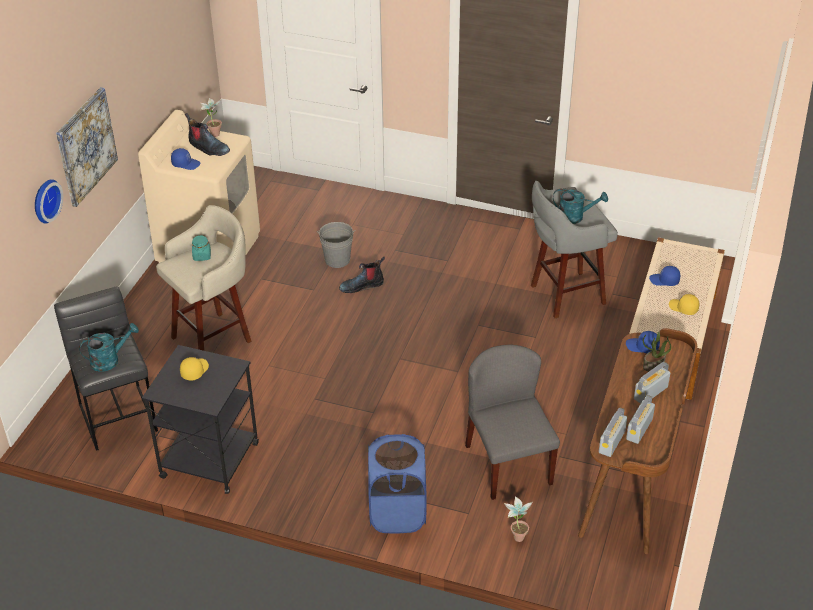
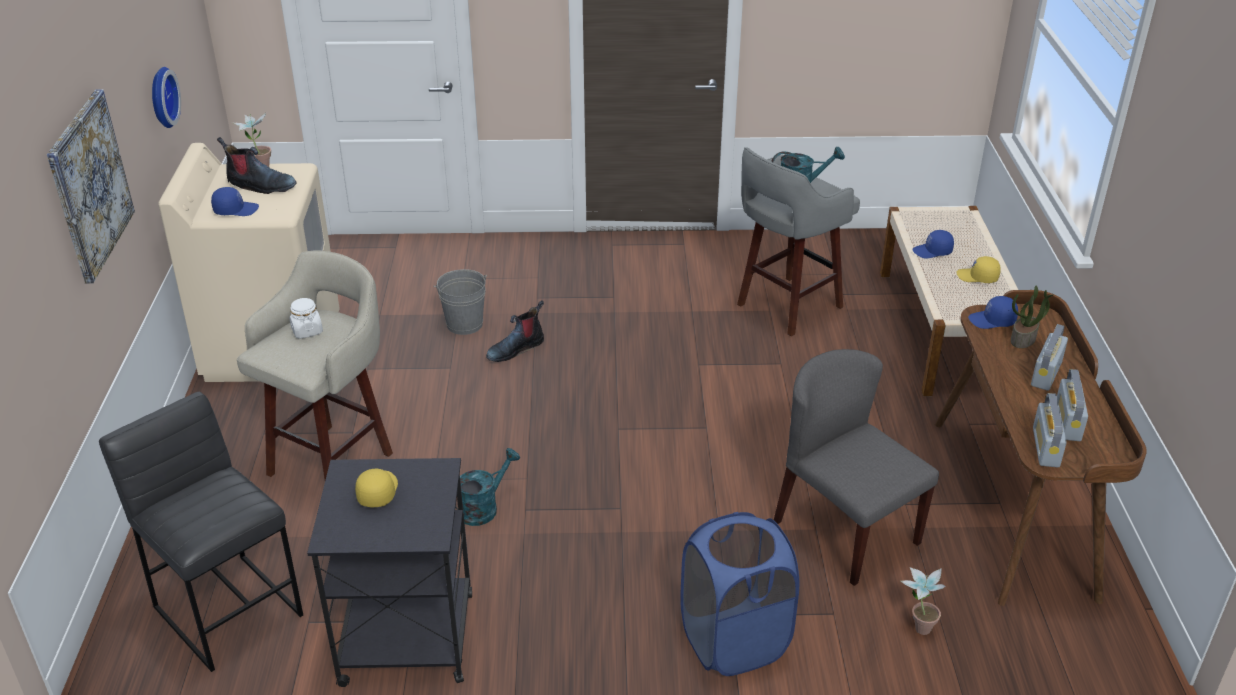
camera: 20 degrees left, 5 degrees down
(45, 200) = (46, 270): wall clock -> wall clock (160, 97)
(110, 360) = (218, 511): turquoise watering can -> turquoise watering can (483, 508)
(202, 256) = (307, 330): turquoise jar -> white jar

